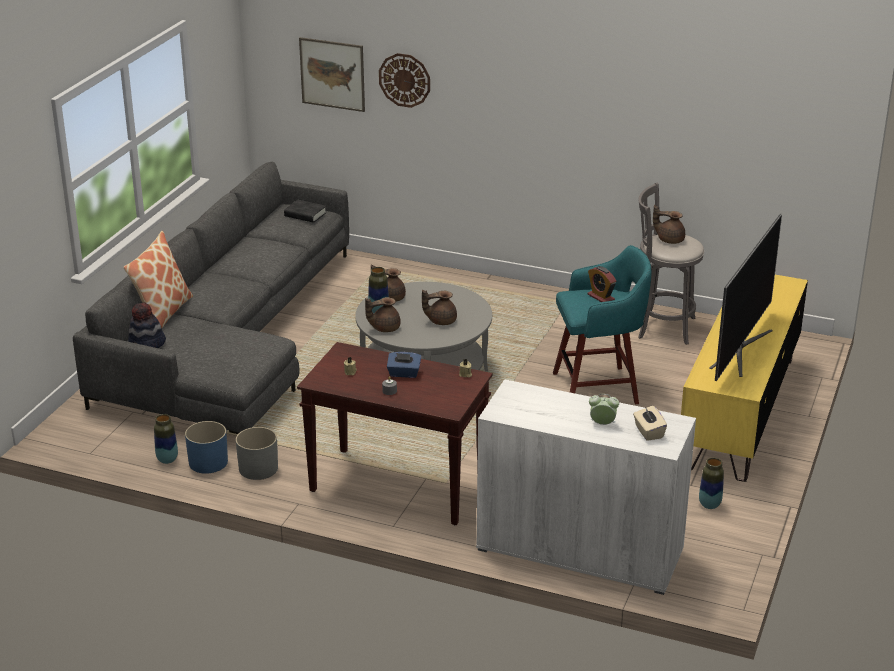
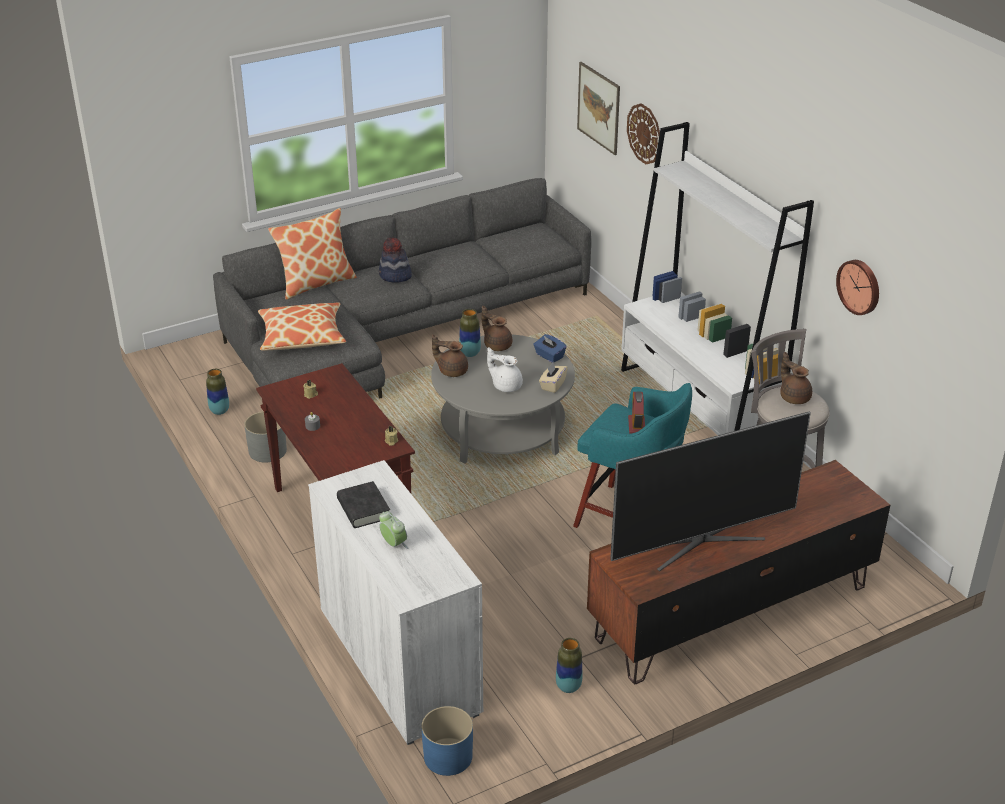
camera: 40 degrees right, 5 degrees up
(147, 344) = (266, 304): hat -> hat (395, 276)
(208, 462) = (242, 427): blue planter -> blue planter (448, 756)
(218, 354) = (302, 336): none -> pillow
(305, 215) = (540, 240): black book -> black book (363, 509)
(404, 373) = (346, 416): blue tissue box -> blue tissue box (549, 356)
(441, 321) = (506, 385): brown teapot -> white teapot
(539, 300) = (697, 409): none -> white bookcase
(648, 432) = (418, 574): beige tissue box -> beige tissue box (552, 385)
(702, 129) = (860, 286): none -> wall clock
(739, 411) = (731, 612): yellow tv stand -> brown tv stand

